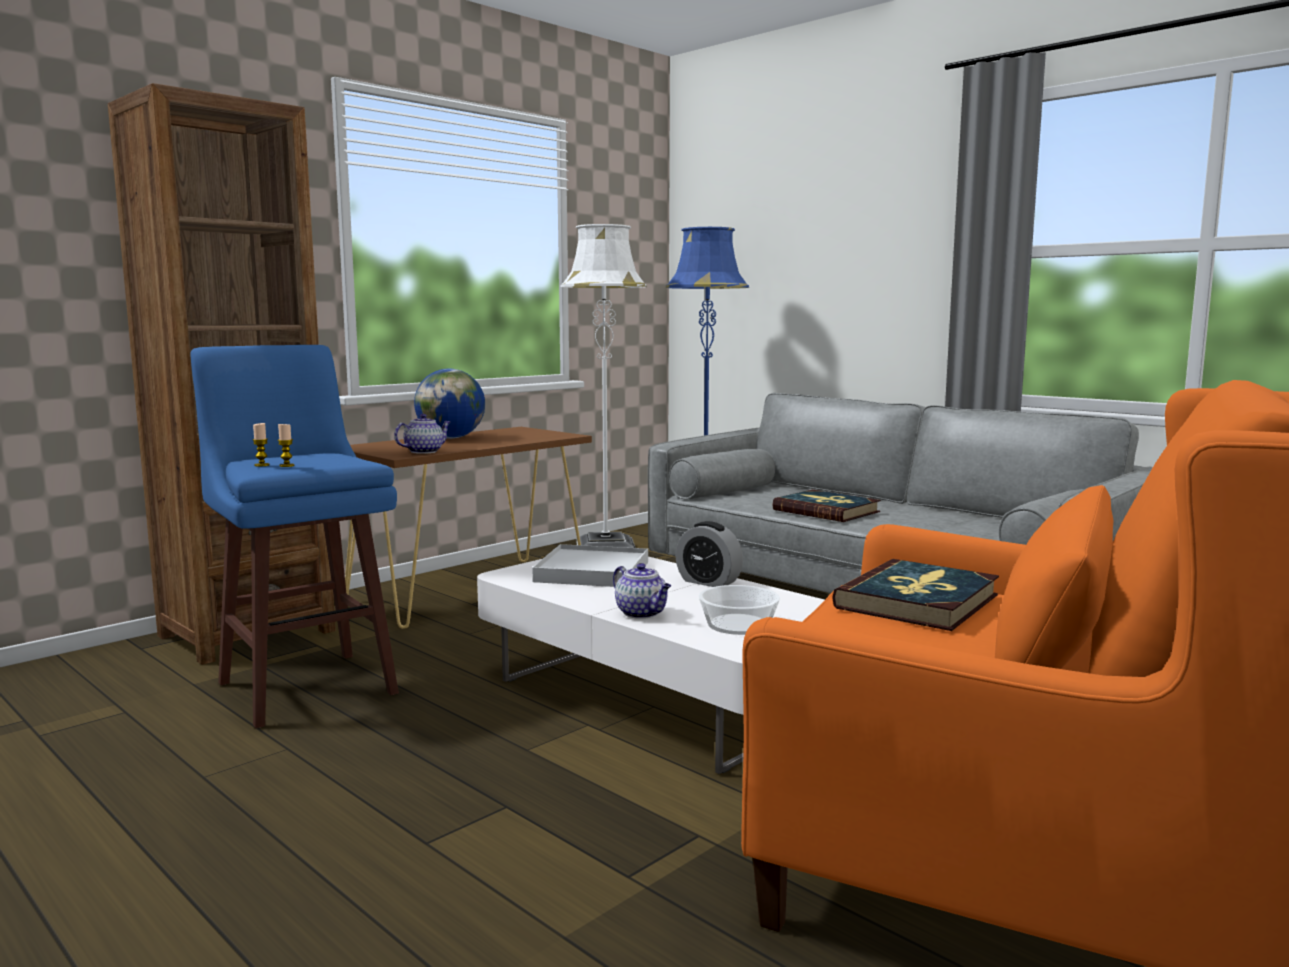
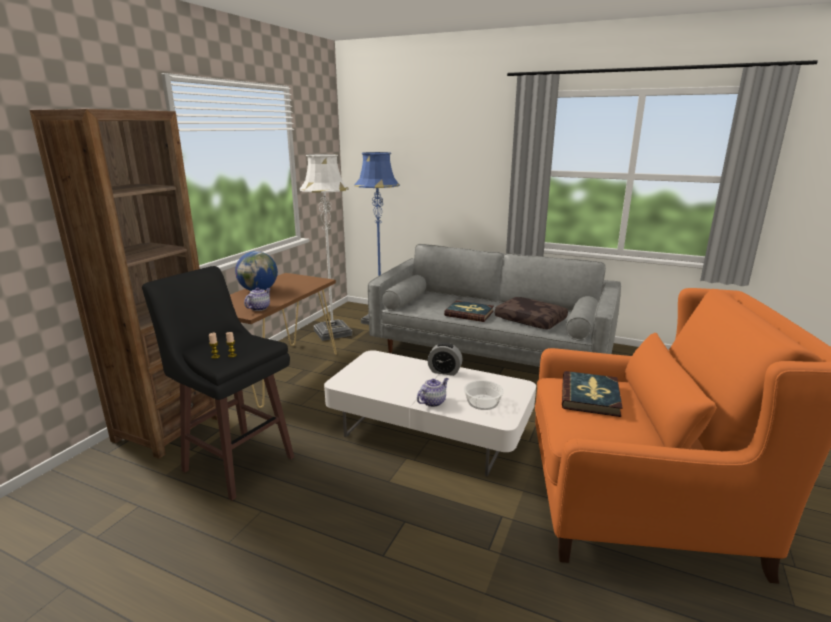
camera: 20 degrees left, 10 degrees up
(307, 686) = (237, 462): blue stool -> black stool
(592, 572) = (382, 372): white tray -> none
(642, 613) = (433, 402): teapot -> teapot turned 75 degrees counterclockwise
(948, 528) = (531, 320): none -> brown pillow

